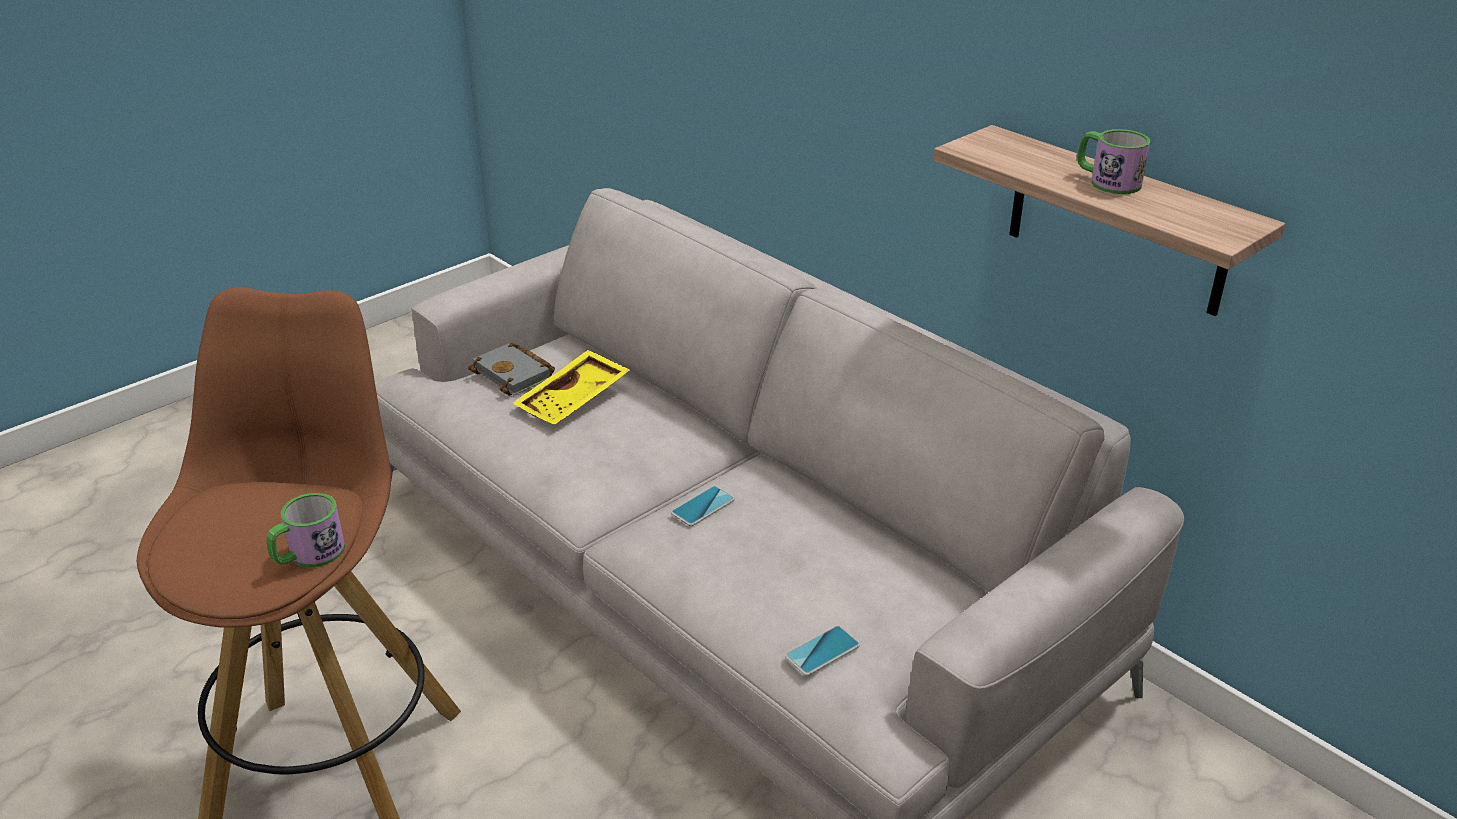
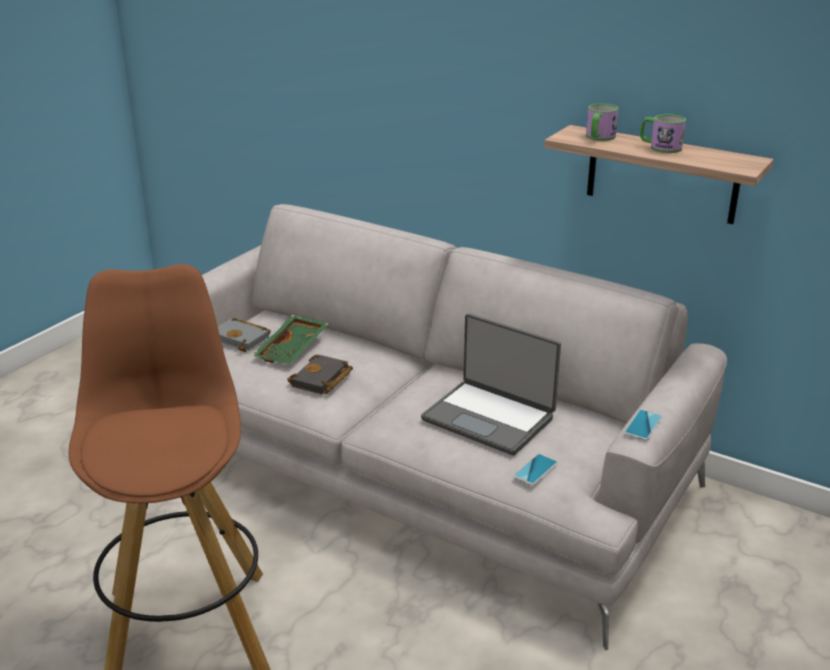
camera: 15 degrees left, 5 degrees down
(308, 555) = (202, 445): mug -> mug (598, 137)
(574, 400) = (293, 349): yellow tray -> green tray
(590, 455) = (322, 380): none -> black book
(703, 507) = (415, 400): phone -> phone (643, 425)
(794, 553) = (489, 418): none -> laptop

